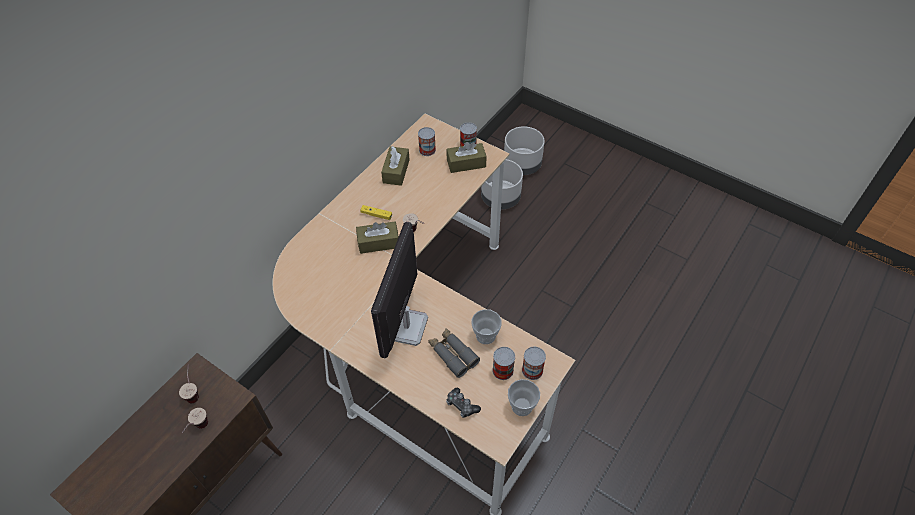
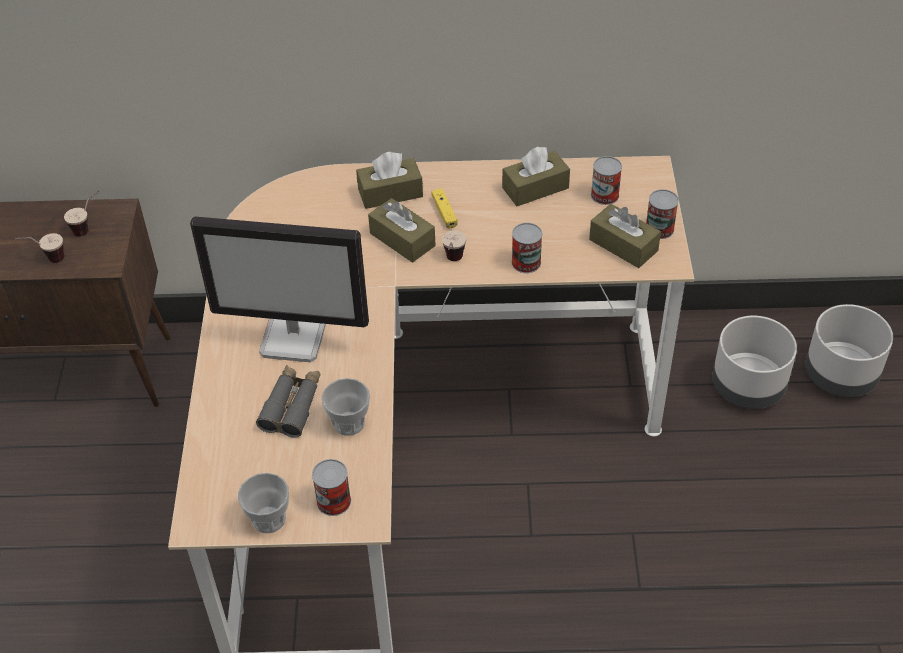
camera: 55 degrees right, 5 degrees down
(339, 228) = (390, 193): none -> brown tissue box
(405, 328) = (295, 338): monitor -> monitor turned 150 degrees counterclockwise
(461, 405) = (223, 456): game controller -> none
(502, 370) = (308, 469): can -> can (526, 262)

